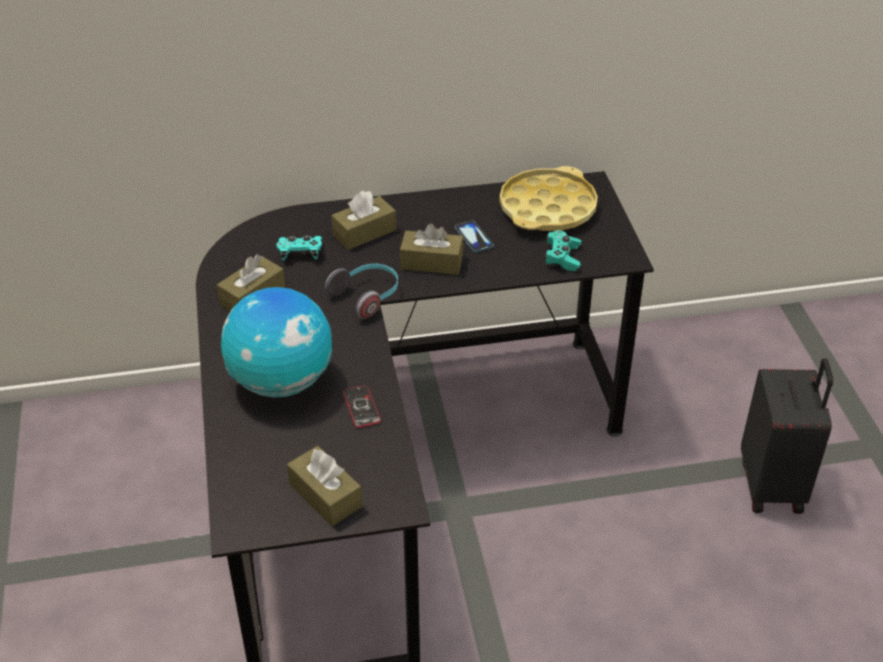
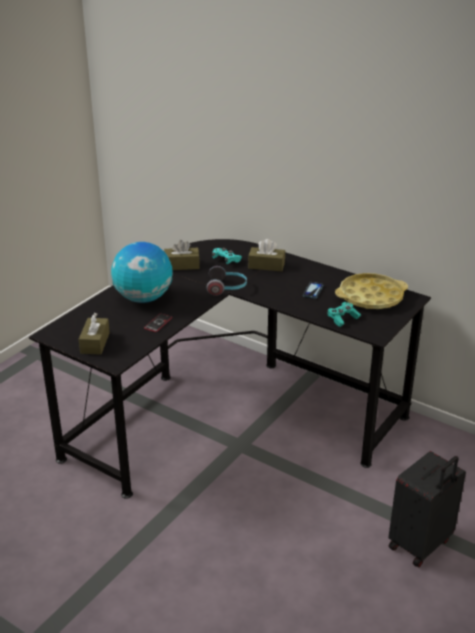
camera: 45 degrees right, 10 degrees down
(431, 262) = (276, 290): brown tissue box -> none

